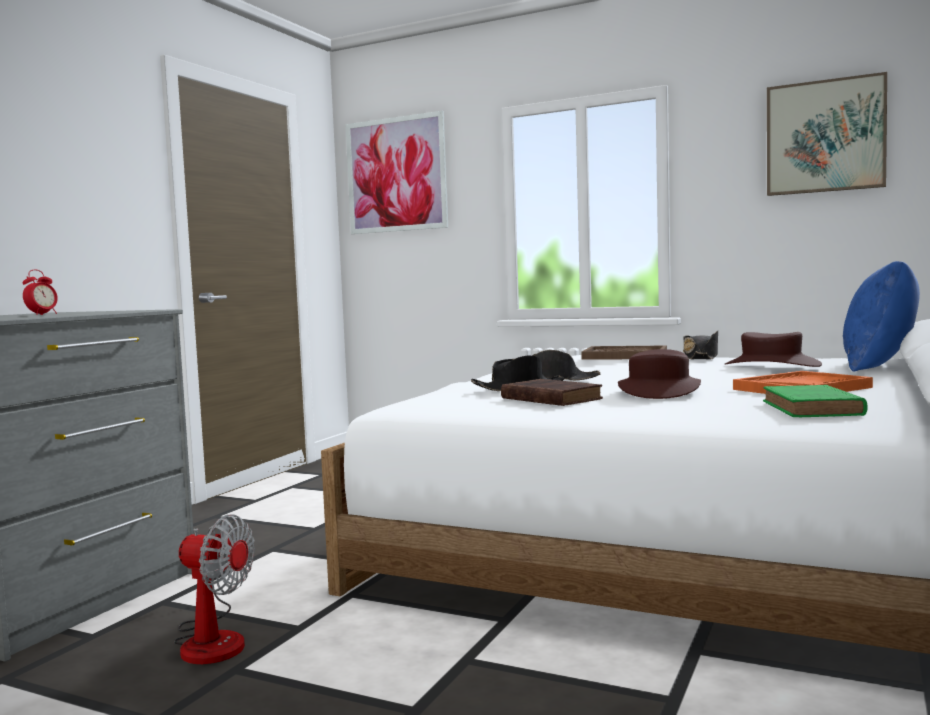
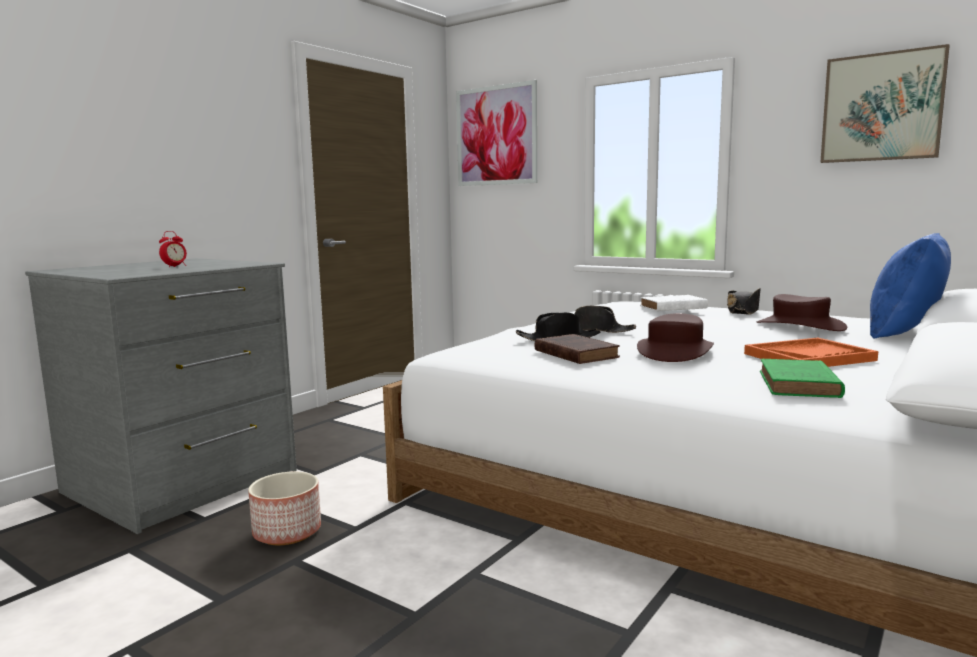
camera: 10 degrees right, 5 degrees up
(212, 639) = (287, 532): fan -> planter
(624, 356) = (671, 307): brown tray -> white book

